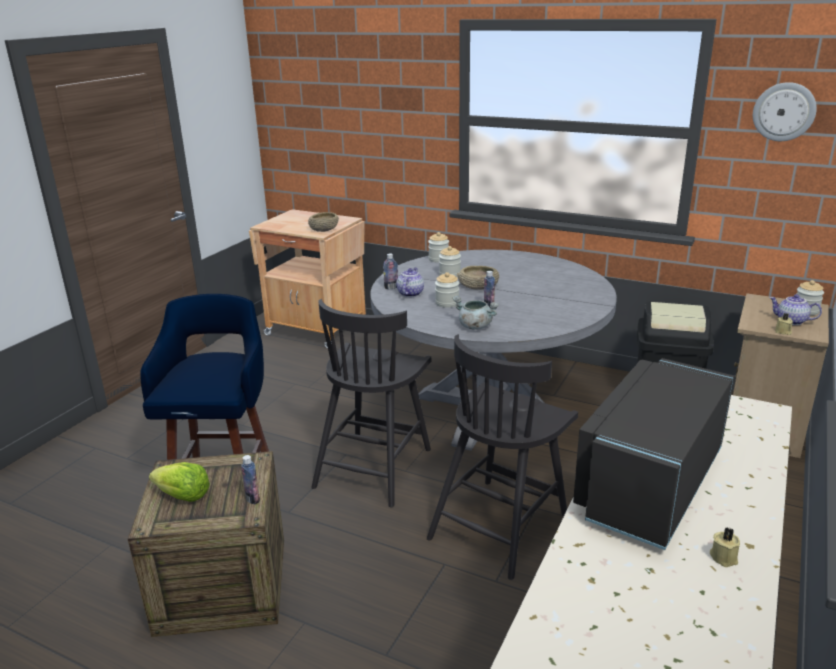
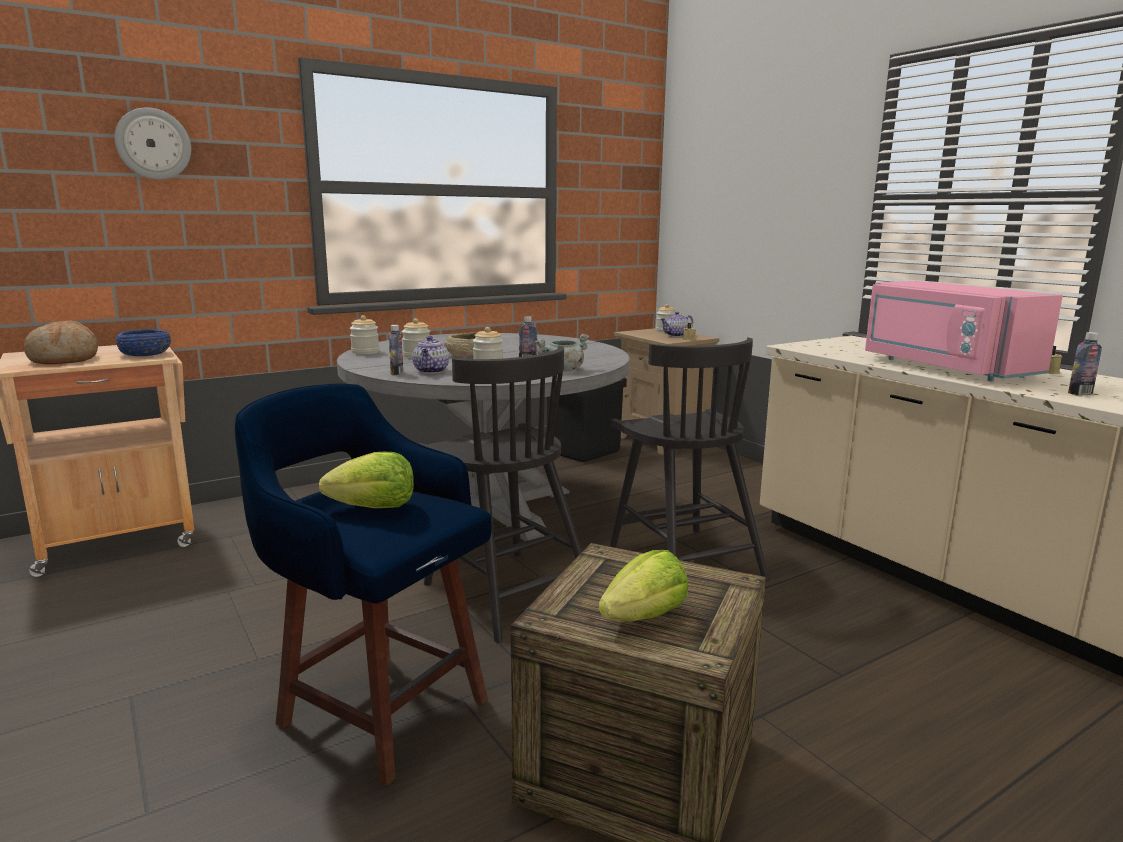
camera: 60 degrees left, 10 degrees down
(202, 373) = (374, 507): none -> lettuce
(252, 499) = (697, 572): bottle -> bottle (1080, 393)
(293, 223) = (65, 359): none -> bread
(324, 229) = (144, 354): beige bowl -> blue bowl
(410, 293) = (431, 371): teapot -> teapot turned 135 degrees counterclockwise
(646, 484) = (943, 367): black microwave -> pink microwave
(784, 112) = (609, 171): wall clock -> wall clock (153, 144)

